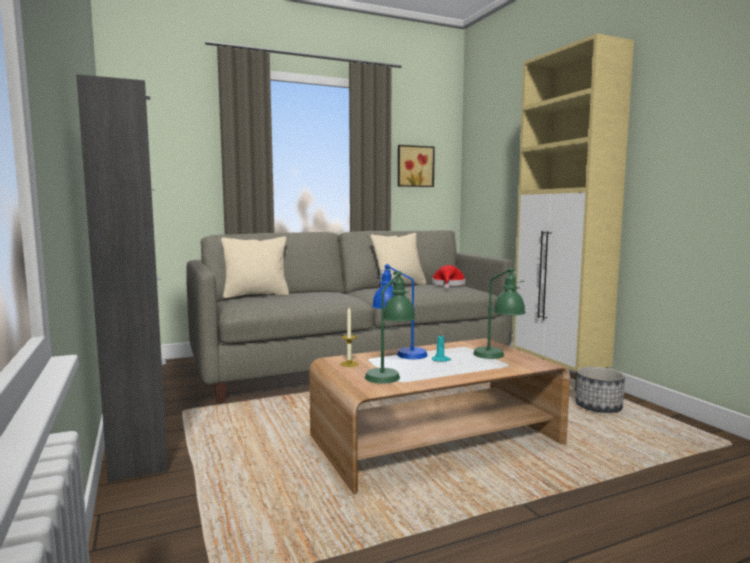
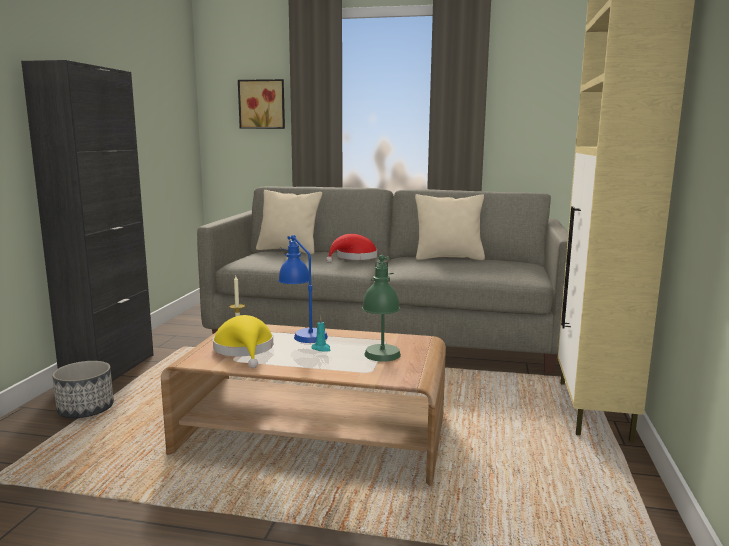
camera: 35 degrees right, 5 degrees up
(390, 373) = (245, 350): green table lamp -> yellow hat
(414, 166) = (526, 107): picture -> picture (262, 104)
(448, 285) = (505, 264): red hat -> red hat (354, 258)
(598, 407) = (566, 462): planter -> planter (85, 410)

